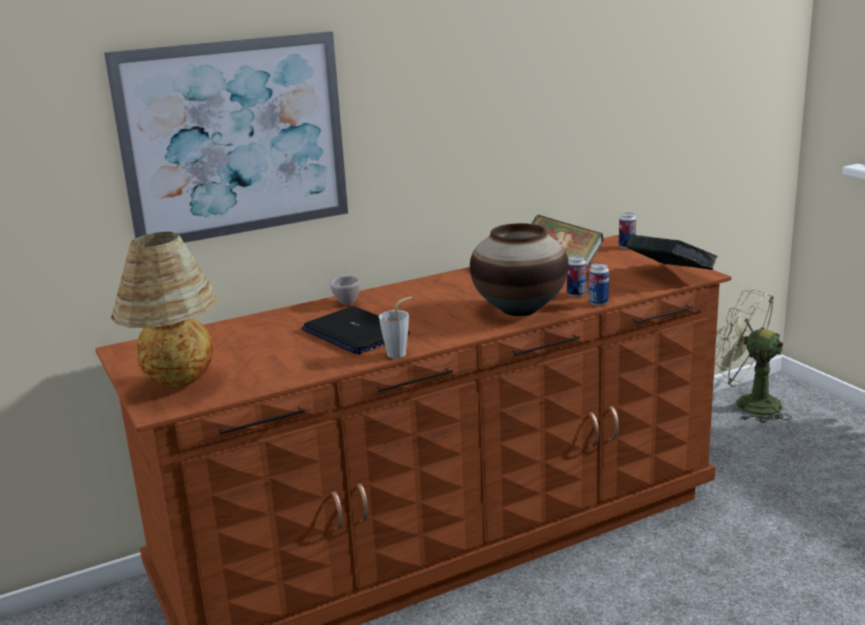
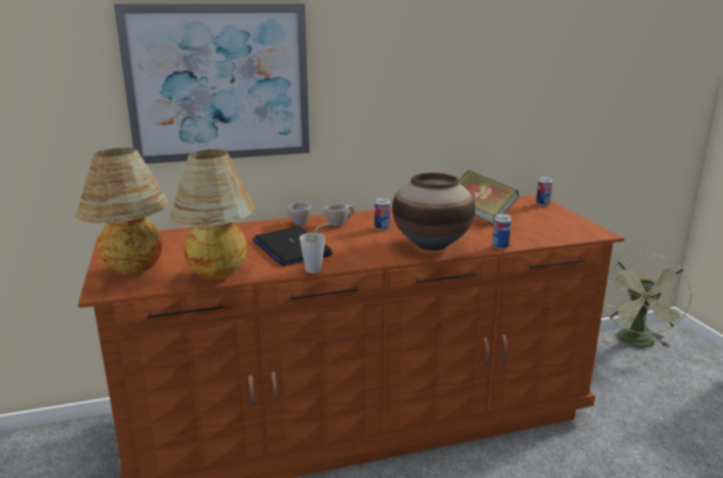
camera: 10 degrees right, 0 degrees up
(287, 374) = (219, 275): none -> table lamp
(396, 298) = (339, 224): none -> beige cup
(576, 294) = (484, 237): can -> can (382, 228)
(670, 276) = (570, 231): book -> none
(747, 404) = (638, 343): green fan -> green fan turned 120 degrees counterclockwise

